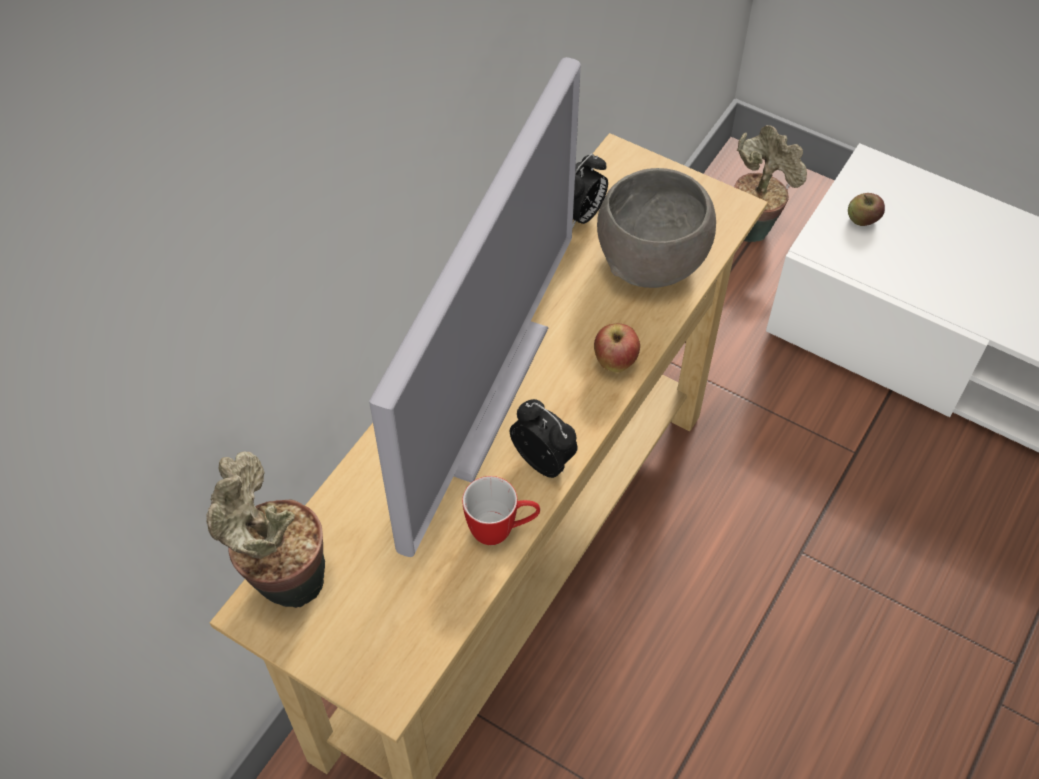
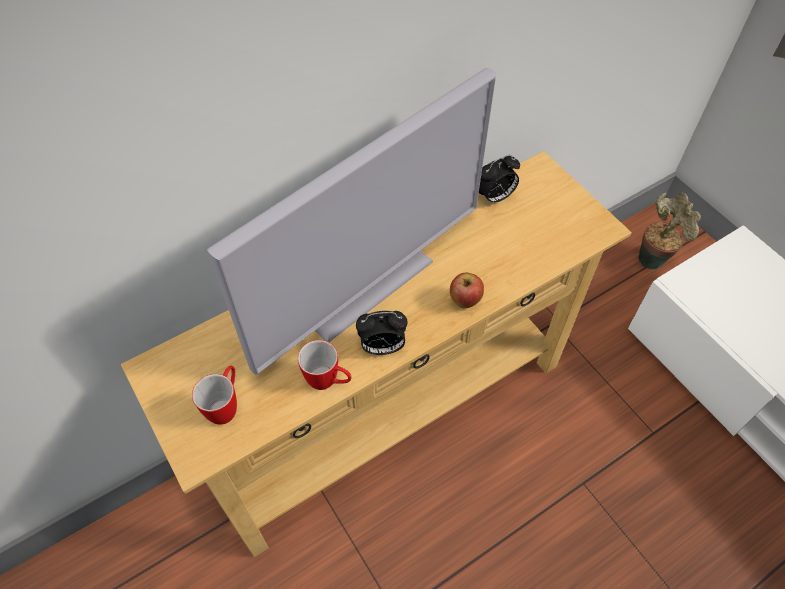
camera: 25 degrees right, 0 degrees up
(284, 581) = (178, 357): potted plant -> none
(388, 614) = (226, 405): none -> mug
(544, 460) = (382, 347): alarm clock -> alarm clock turned 105 degrees clockwise
(650, 258) = (527, 241): grey bowl -> none
(862, 219) = (720, 276): apple -> none

